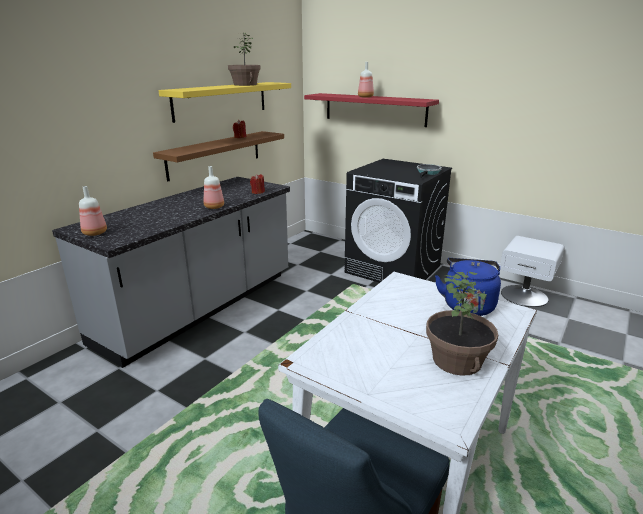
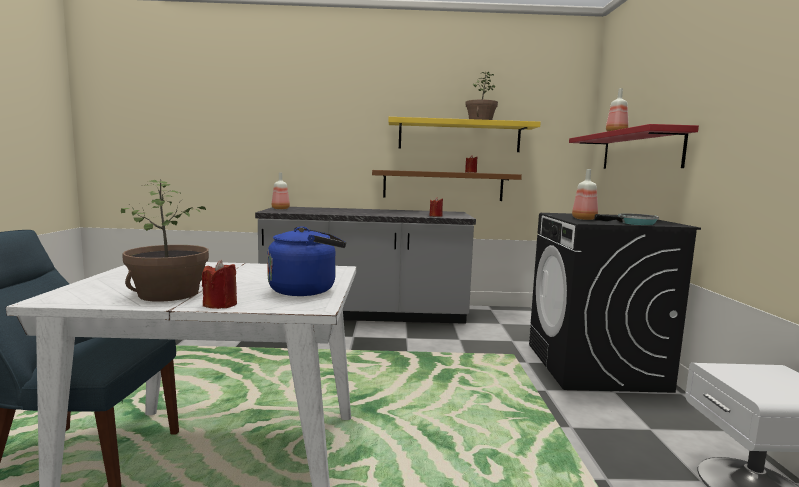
camera: 55 degrees right, 15 degrees down
(214, 207) = (375, 214): bottle -> bottle (584, 219)
(500, 343) = (220, 305): none -> red candle

